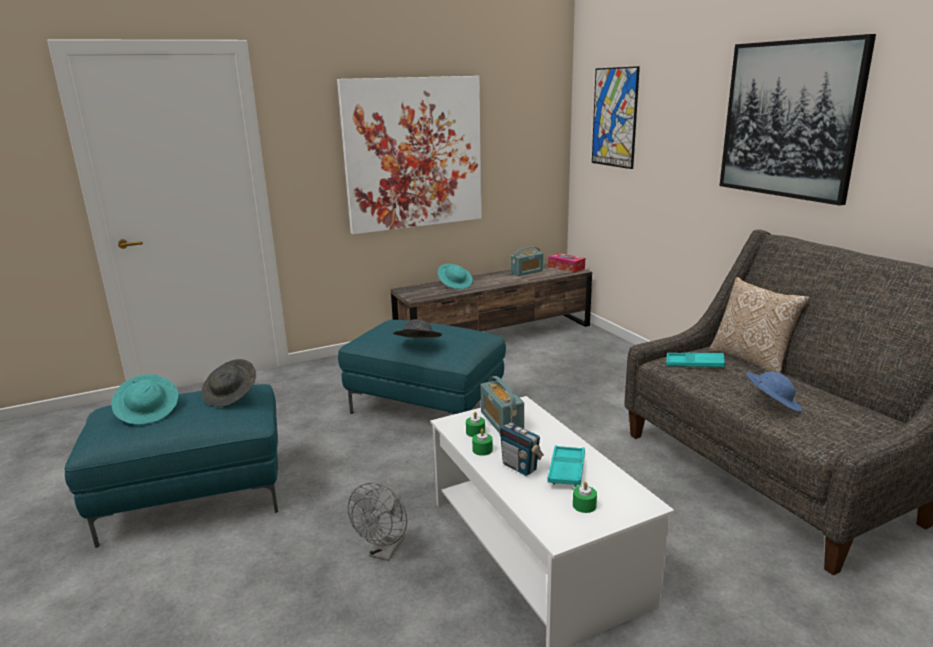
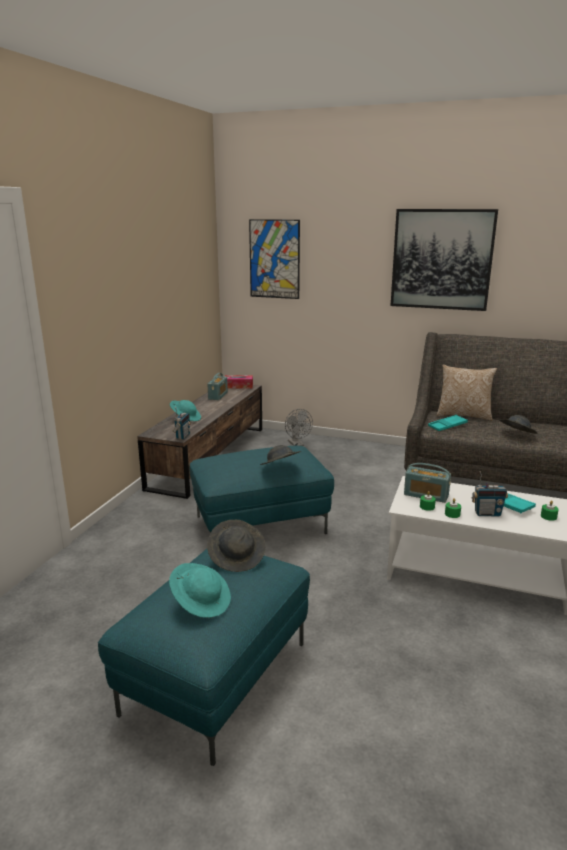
camera: 45 degrees left, 0 degrees up
(385, 552) = (414, 622): grey fan -> grey fan (297, 444)
(413, 154) = (141, 301): picture -> none
(419, 298) = (182, 436): none -> radio
(770, 404) = (516, 435): blue hat -> grey hat

